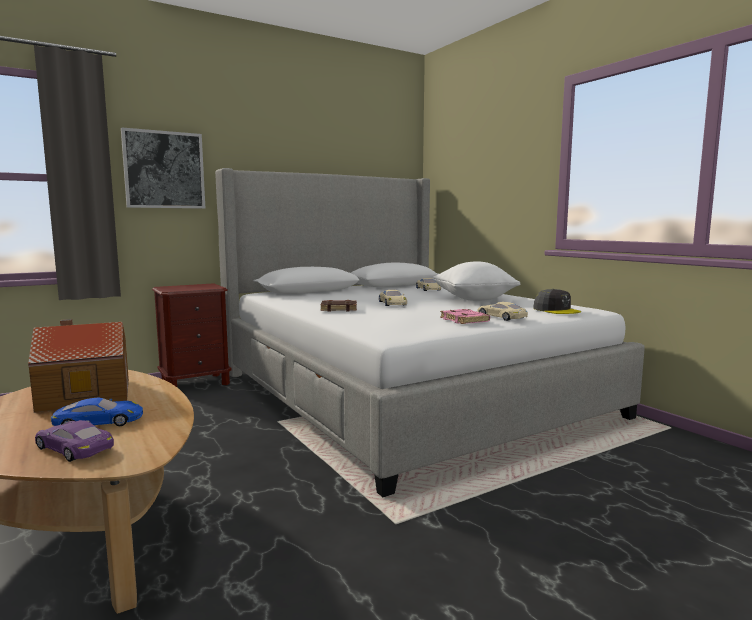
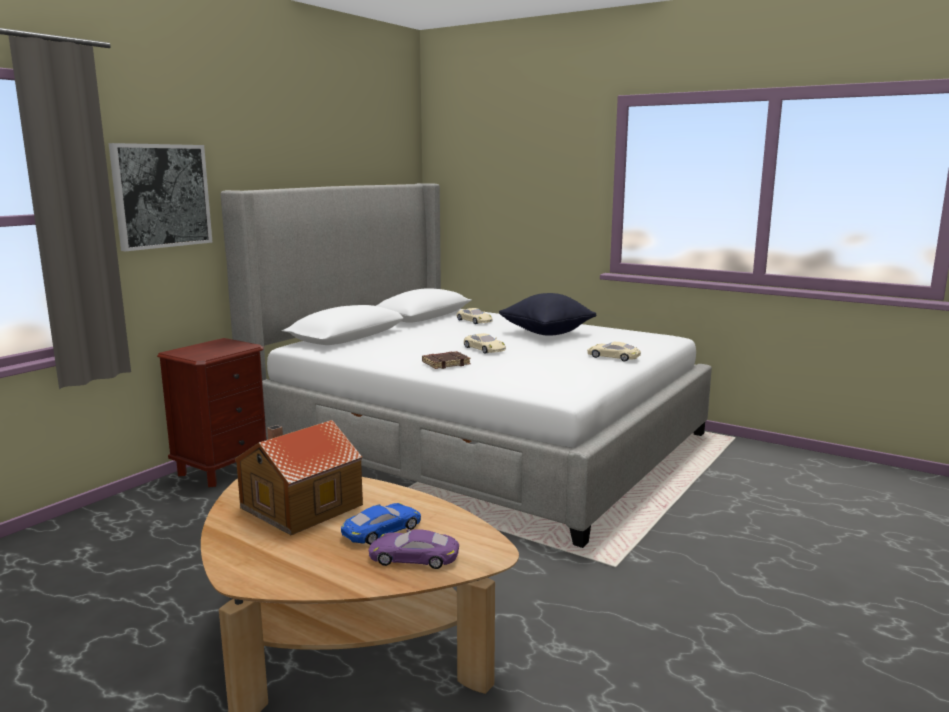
camera: 25 degrees left, 5 degrees up
(465, 320) = (592, 365): pink book -> none
(474, 299) = (546, 333): white pillow -> black pillow
(556, 310) = (644, 342): grey cap -> none

